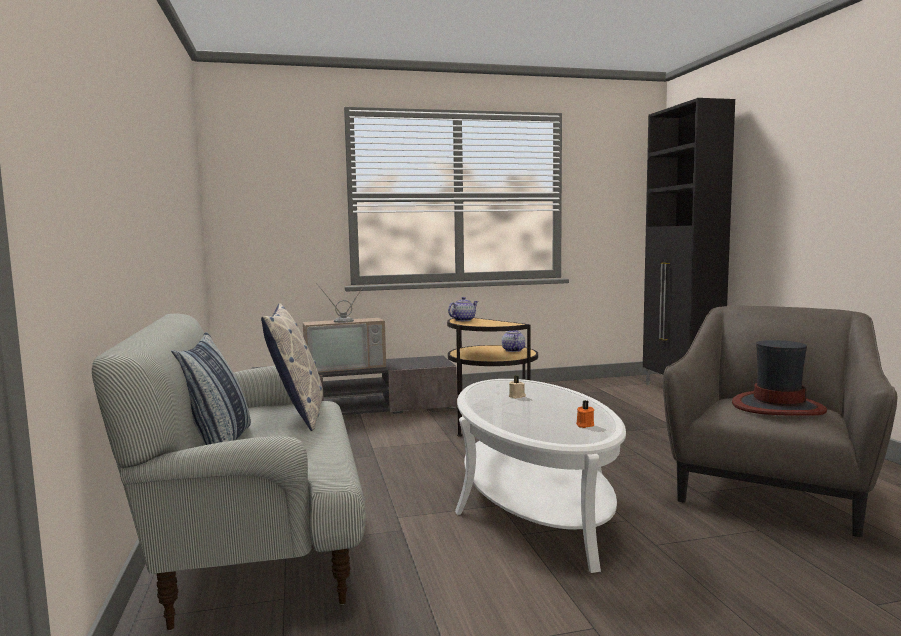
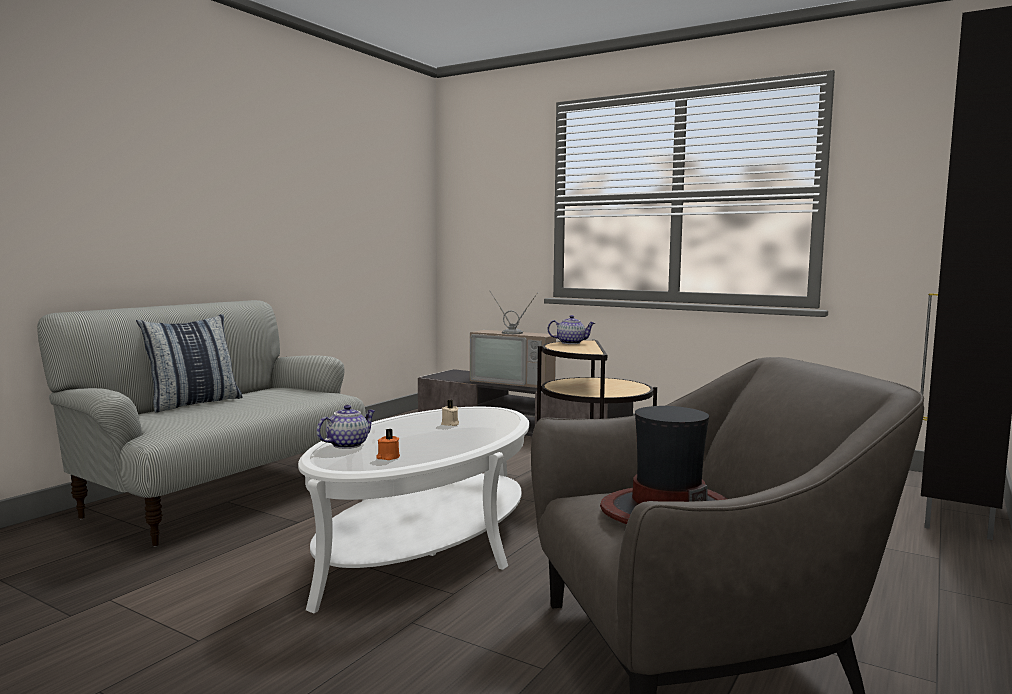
camera: 45 degrees right, 0 degrees up
(298, 415) = (290, 399): pillow -> none
(512, 350) = (623, 388): teapot -> teapot (347, 445)

